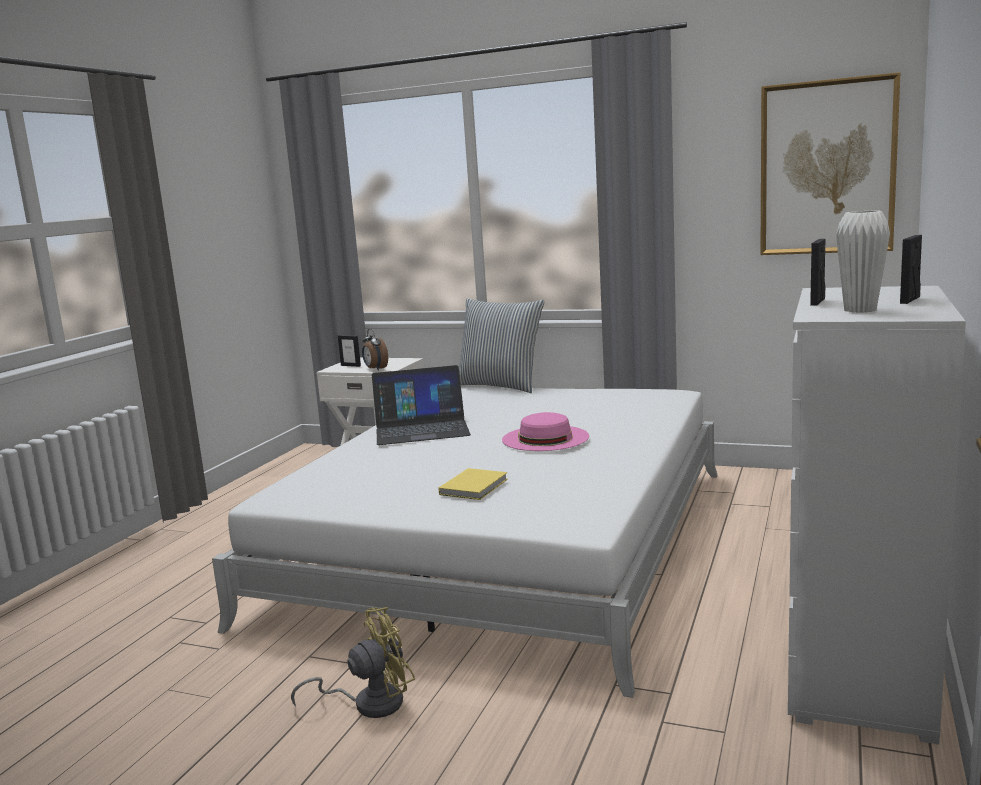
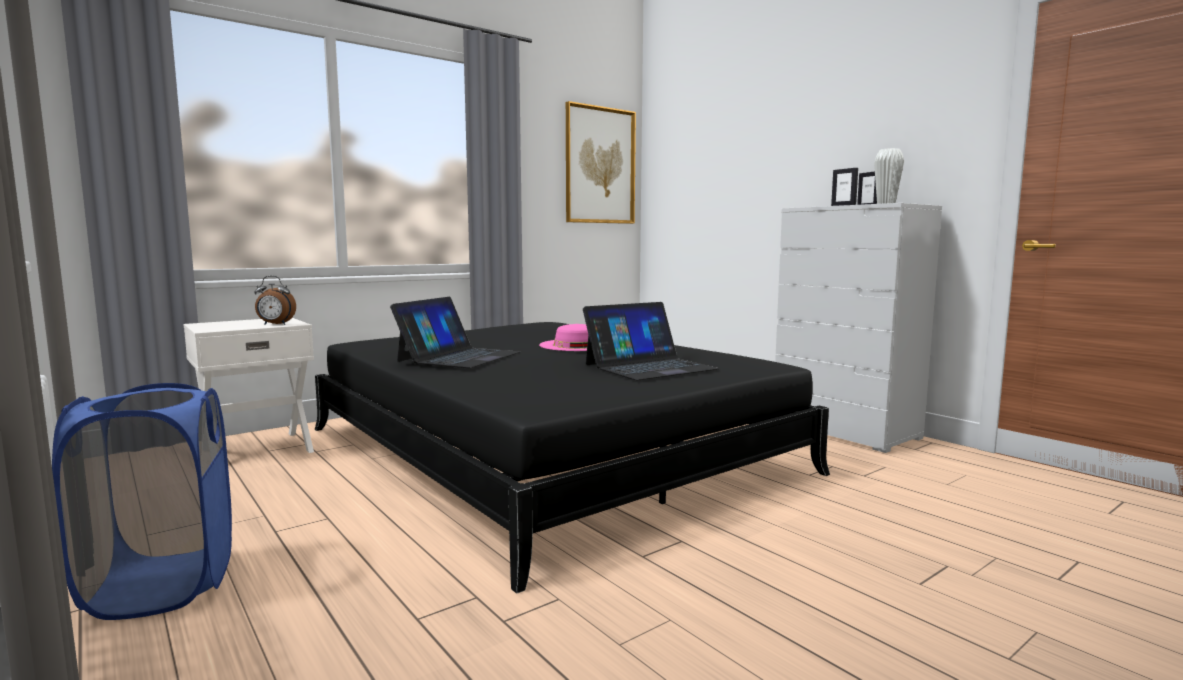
camera: 60 degrees left, 5 degrees down
(173, 542) = (162, 584): none -> blue laundry basket
(351, 365) = (223, 326): picture frame -> none
(369, 703) = (761, 547): yellow fan -> none
(475, 486) = (649, 367): yellow book -> laptop
(500, 386) = (393, 336): pillow -> none
(508, 541) = (545, 450): white bed -> black bed

